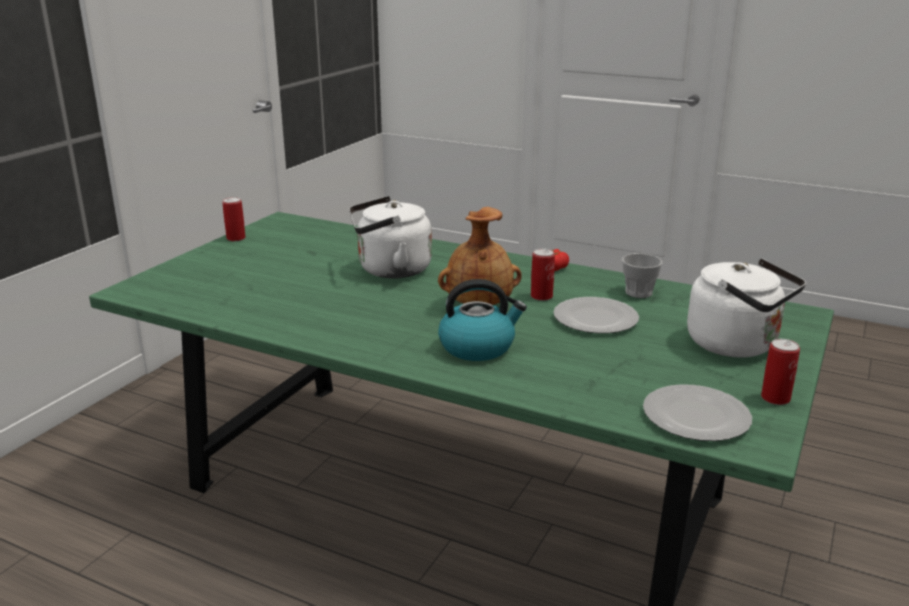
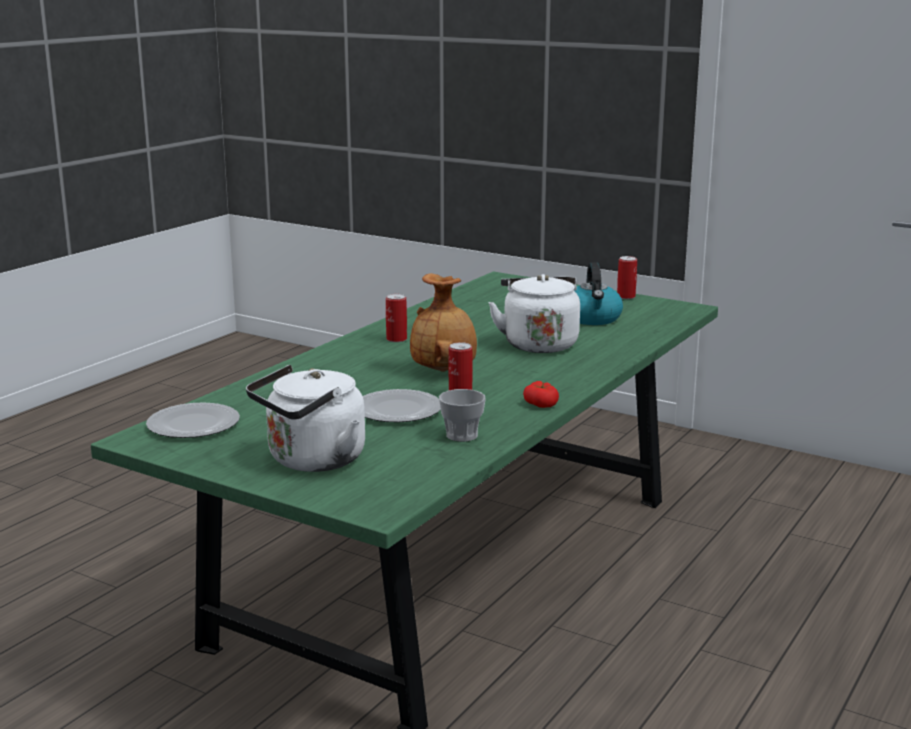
camera: 95 degrees right, 5 degrees down
(478, 347) = (355, 367): kettle -> kettle (593, 319)
(775, 398) = (201, 458): can -> can (396, 339)

